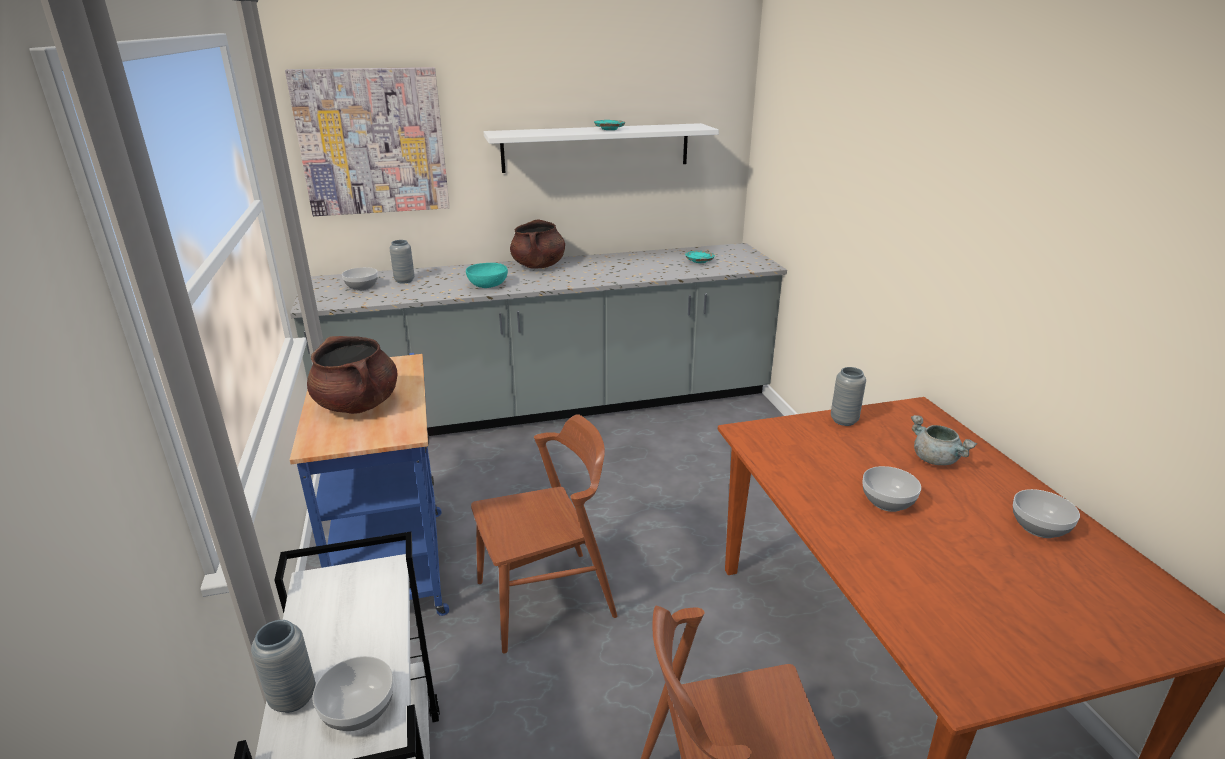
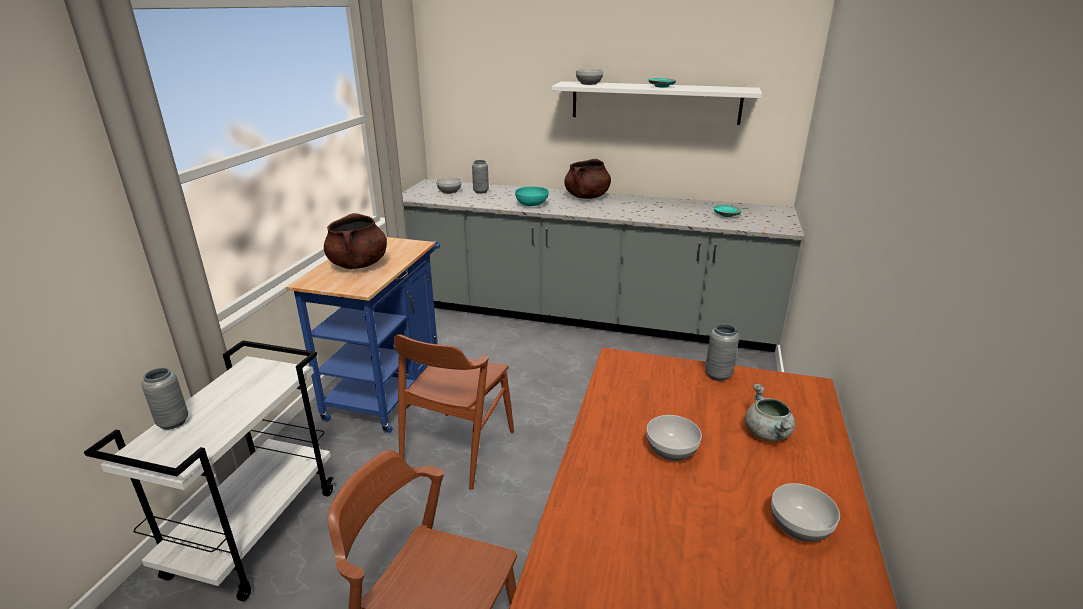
camera: 30 degrees right, 0 degrees up
(360, 709) = (193, 442): bowl -> bowl (589, 83)
(372, 142) = (479, 84): picture -> none
(546, 599) = (458, 448): brown chair -> brown chair turned 105 degrees clockwise

